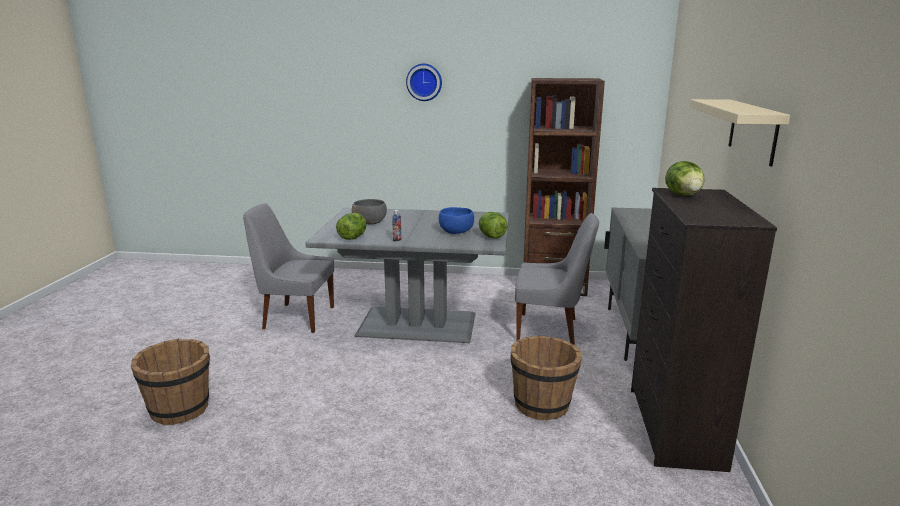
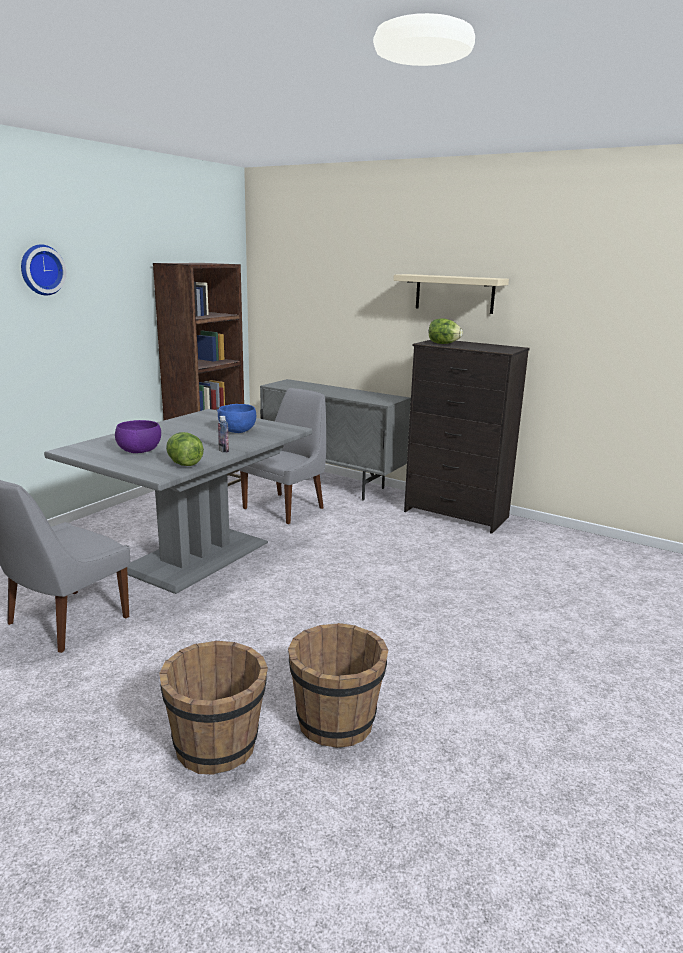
camera: 65 degrees left, 0 degrees up
(369, 222) = (139, 451): grey bowl -> purple bowl
(491, 236) = (272, 425): lettuce -> none
(542, 405) = (396, 543): brown bucket -> brown bucket (336, 721)

